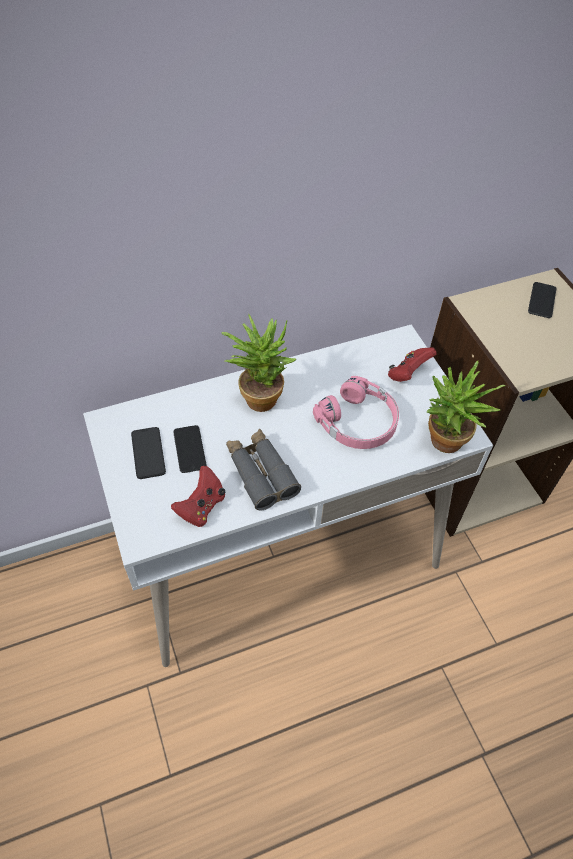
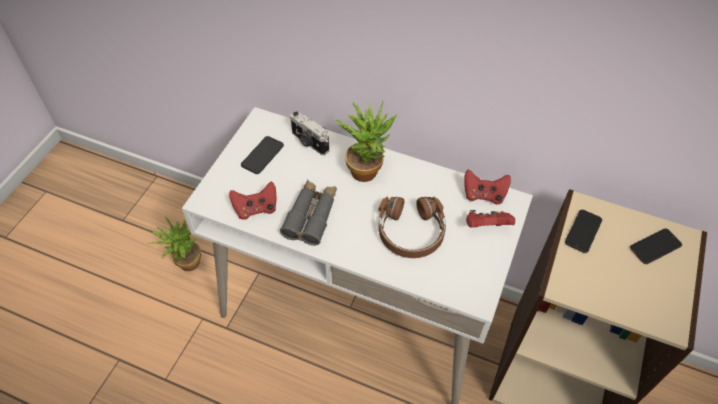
camera: 45 degrees right, 0 degrees up
(180, 409) = (309, 142): none -> camera
(189, 449) = (287, 170): phone -> phone (583, 231)
(358, 422) = (411, 232): pink headphones -> brown headphones
(377, 349) = (484, 195): none -> red game controller
(443, 445) = (453, 293): potted plant -> potted plant (185, 264)

